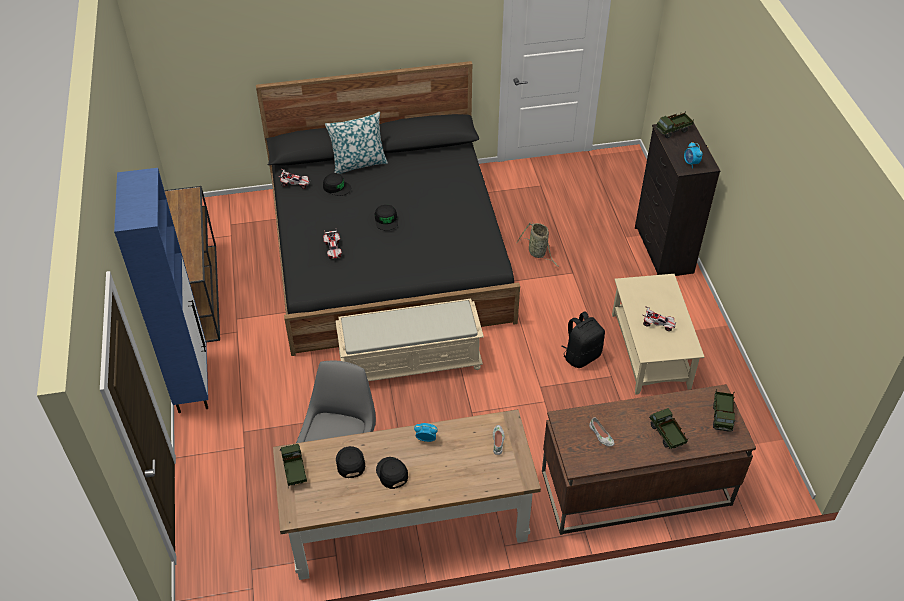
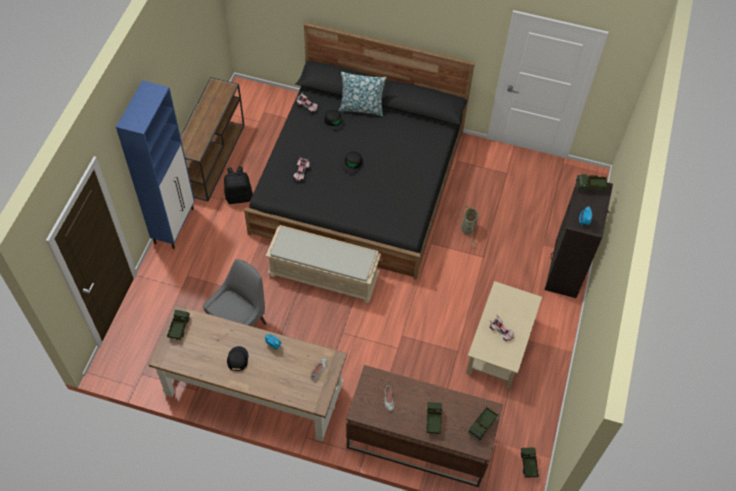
camera: 25 degrees right, 10 degrees up
(350, 463) = (216, 339): black cap -> none
(581, 355) = (446, 325): black backpack -> black backpack (239, 196)
(765, 457) = (528, 465): none -> toy truck

